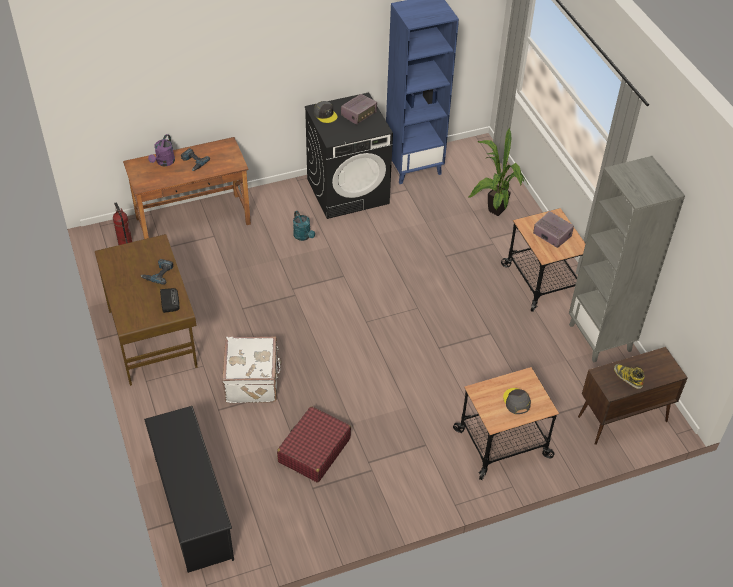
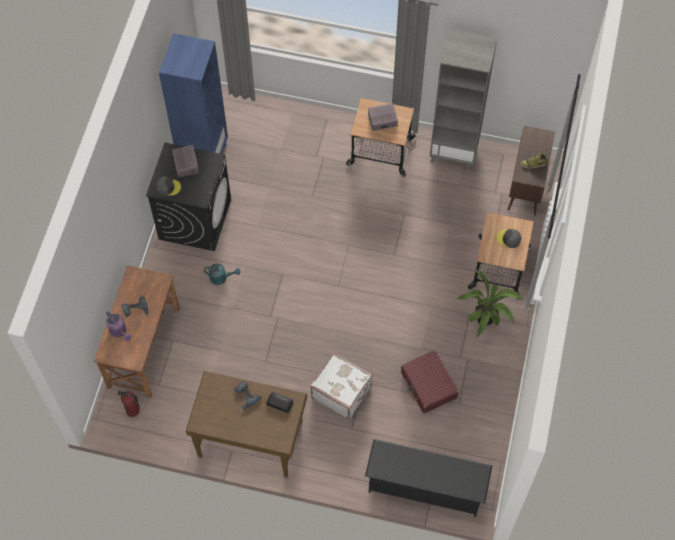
camera: 55 degrees left, 15 degrees up
(494, 212) = (293, 136): potted plant -> potted plant (484, 324)

